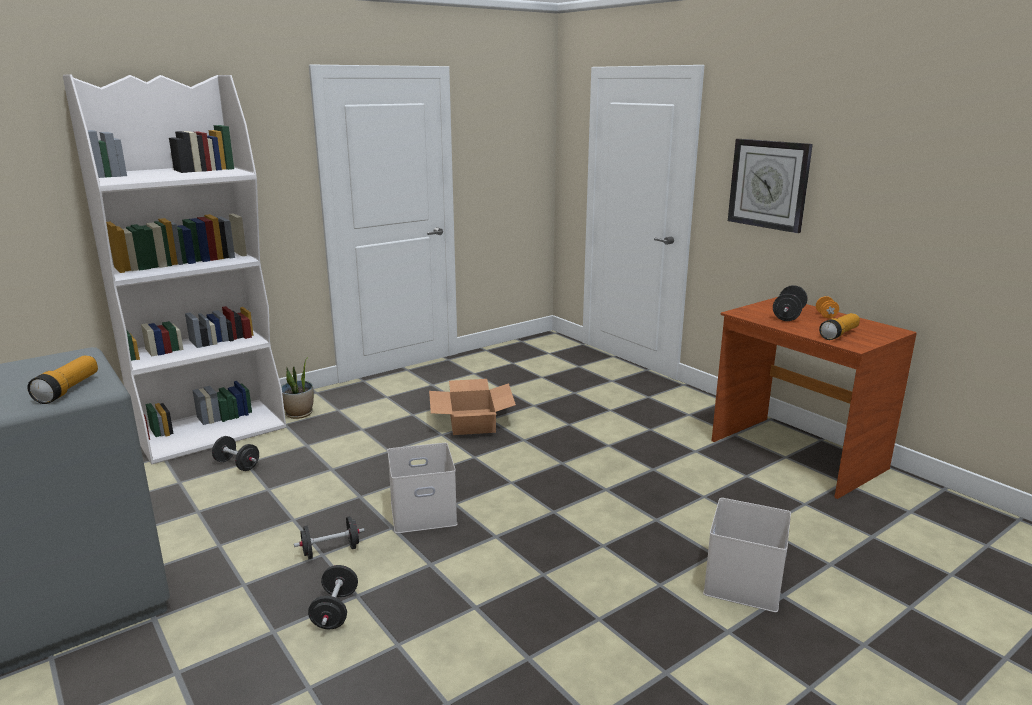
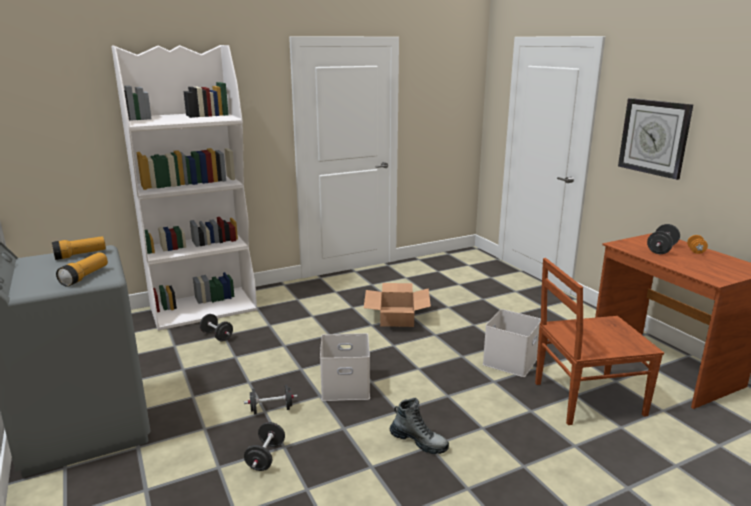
camera: 10 degrees right, 0 degrees up
(299, 414) = (268, 300): potted plant -> none
(528, 570) = (419, 441): none -> boot
(717, 499) = (586, 399): none -> brown chair
(742, 581) = (594, 471): white storage box -> white storage box (509, 360)
(839, 334) = (703, 269): flashlight -> flashlight (80, 255)

